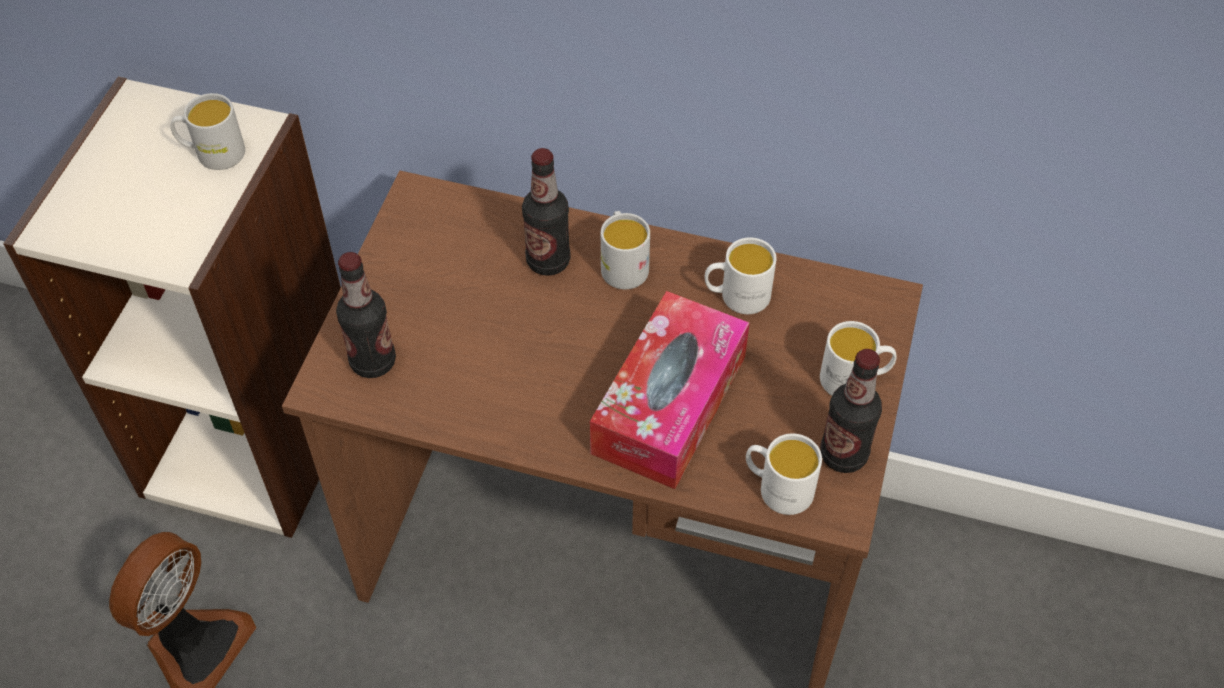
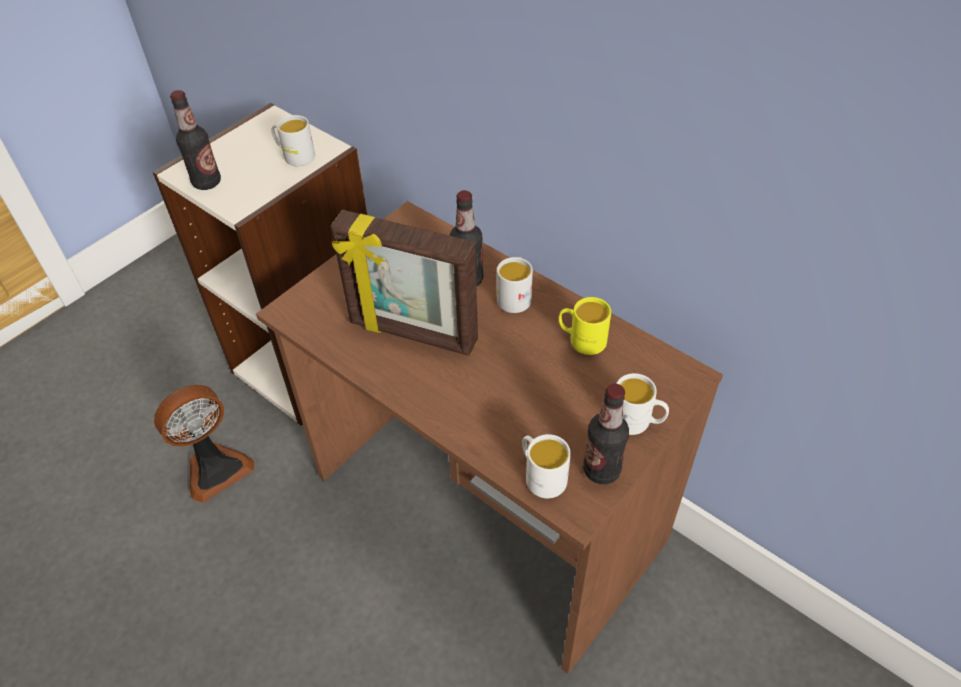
camera: 25 degrees right, 5 degrees down
(373, 361) = (324, 305): bottle -> bottle (207, 182)
(517, 361) = (412, 334): none -> picture frame
(669, 404) = (496, 394): tissue box -> none
(736, 296) = (581, 340): white mug -> yellow mug

